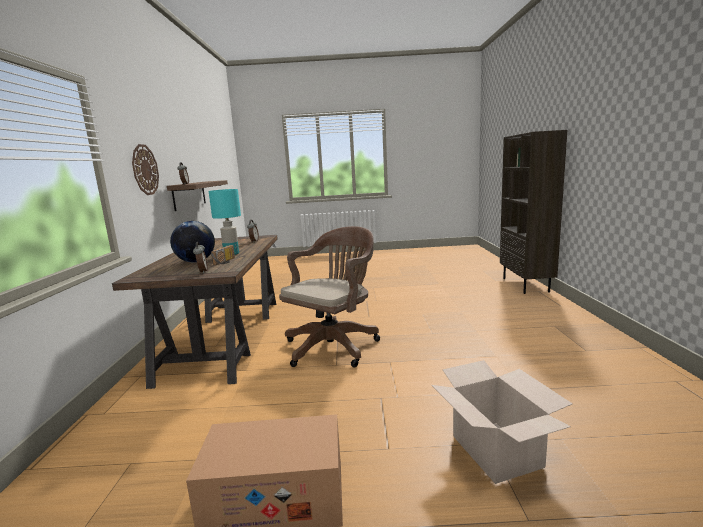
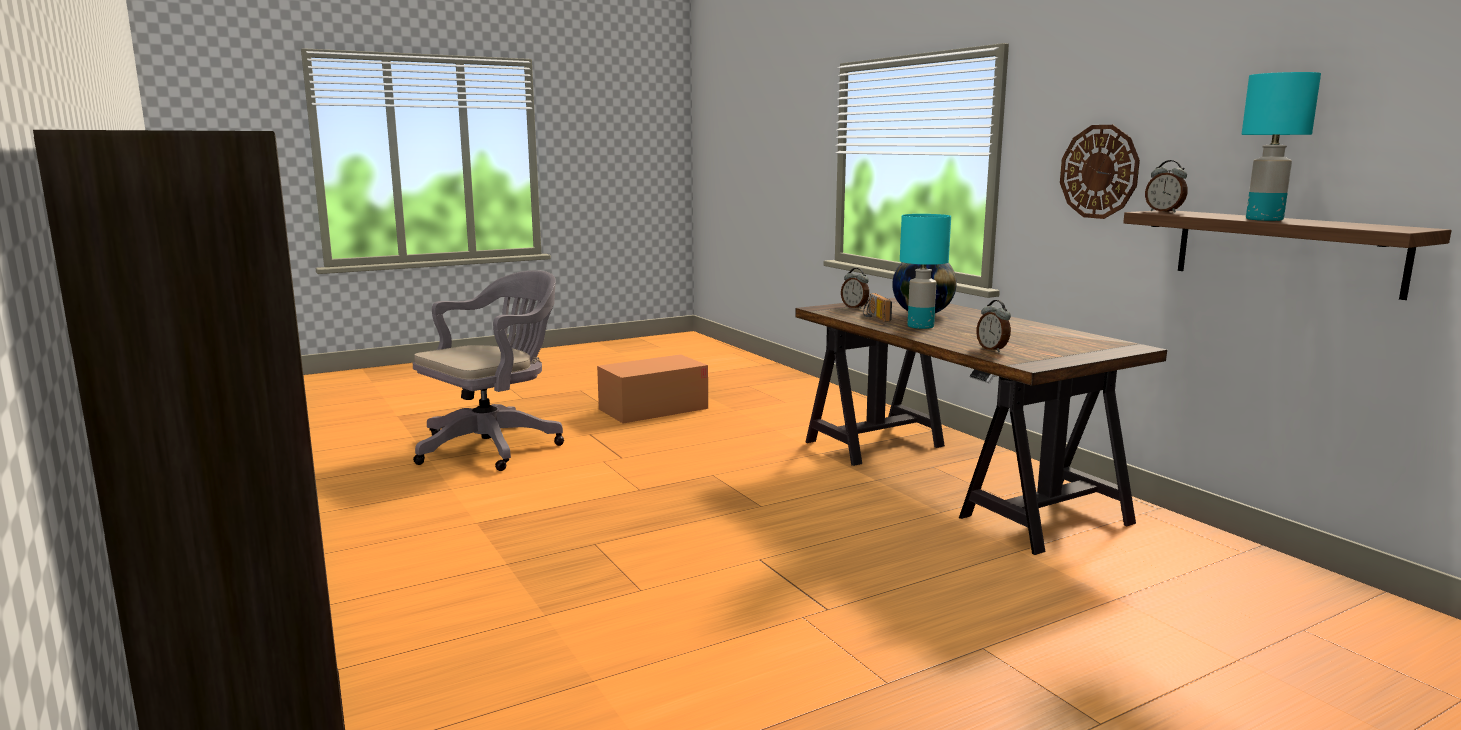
camera: 150 degrees right, 0 degrees up
(204, 182) = (1264, 219): none -> turquoise table lamp
(334, 345) = (750, 495): brown office chair -> none
(495, 451) = (494, 446): cardboard box -> grey office chair

